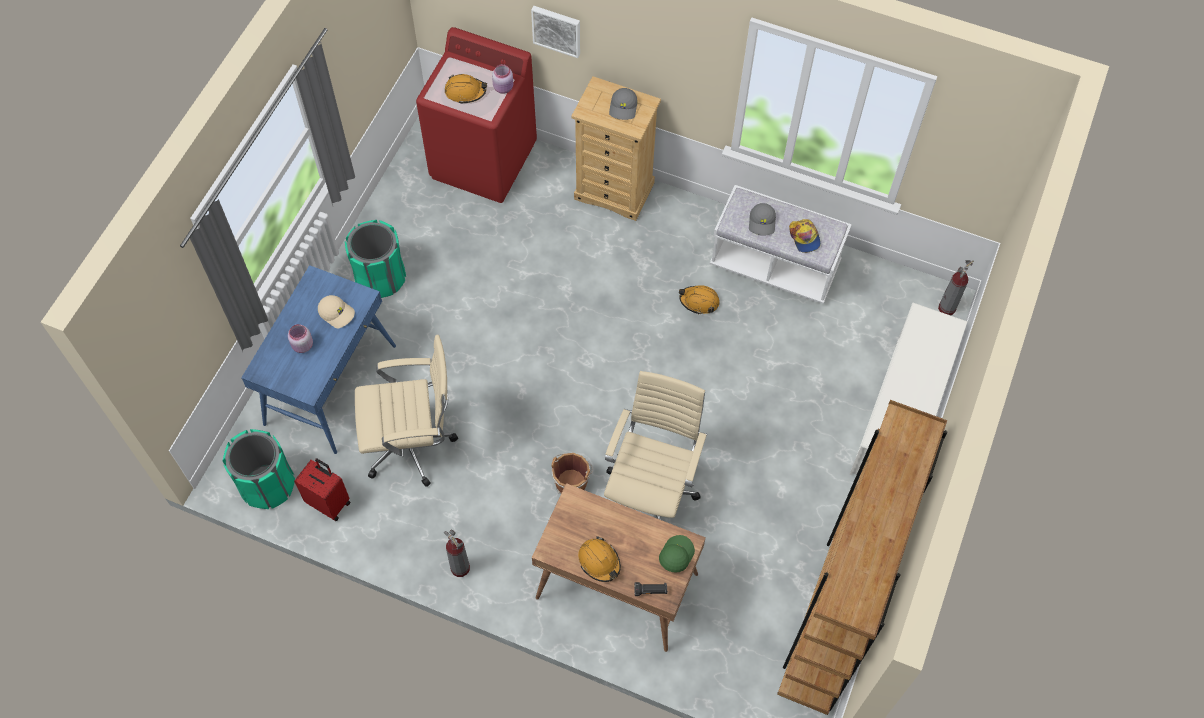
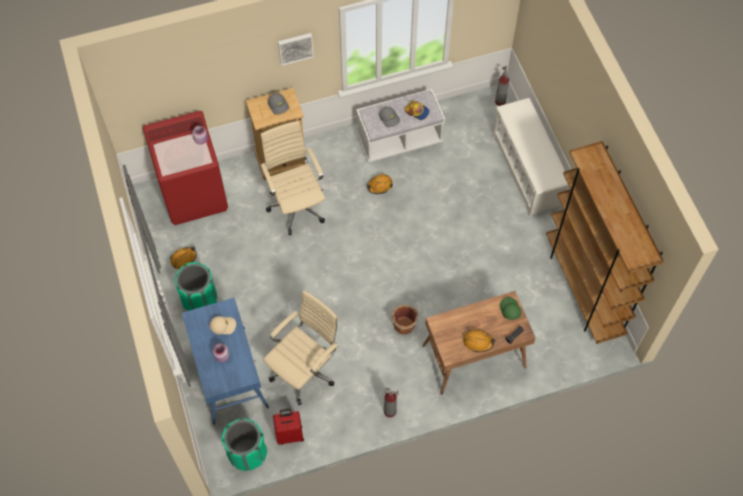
camera: 40 degrees left, 0 degrees up
(465, 92) = (182, 156): orange hard hat -> orange hard hat (183, 259)
(557, 30) = (215, 86): picture -> picture (295, 48)
(650, 492) = (446, 299): beige office chair -> beige office chair (296, 205)

